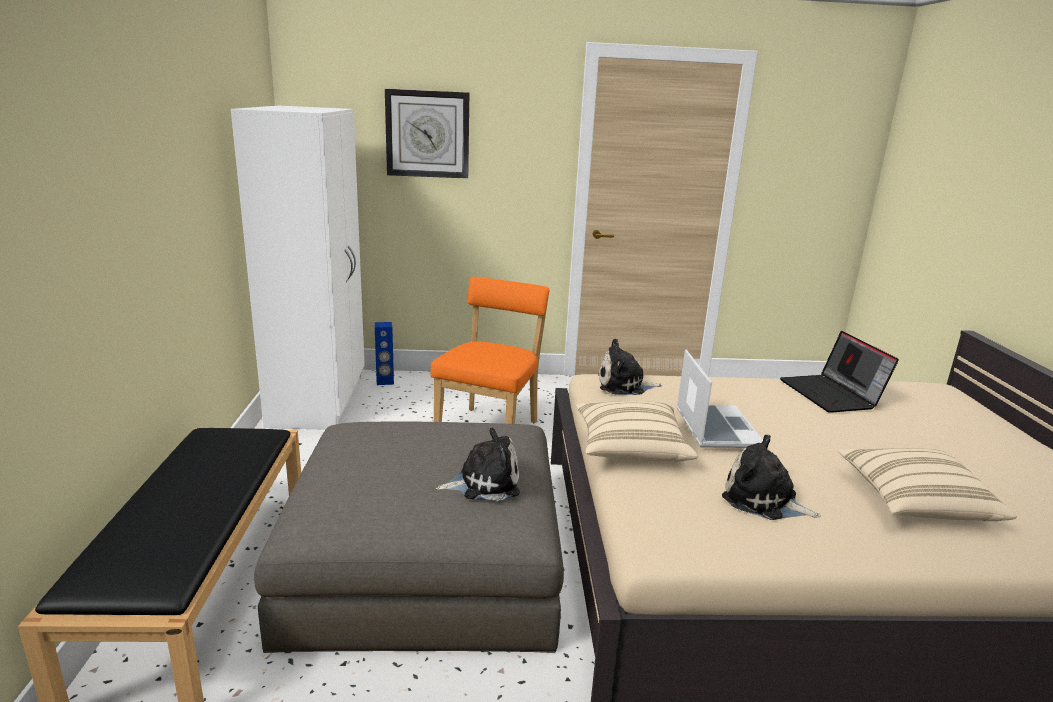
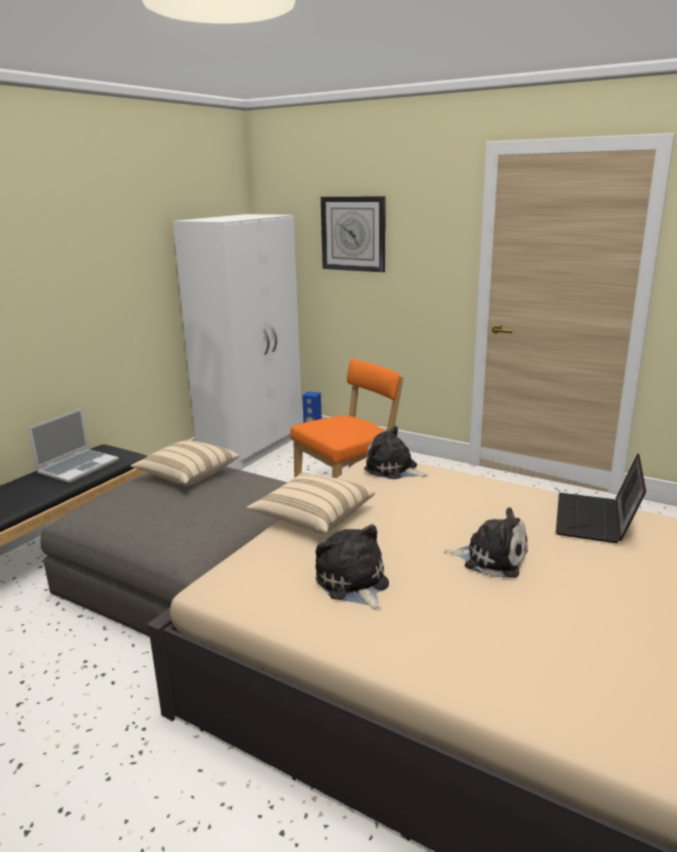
camera: 35 degrees right, 0 degrees up
(484, 483) = (200, 517): plush toy -> plush toy (491, 558)
(715, 428) = (410, 519): laptop -> laptop (78, 467)
(914, 503) = (496, 630): beige pillow -> beige pillow (187, 475)

